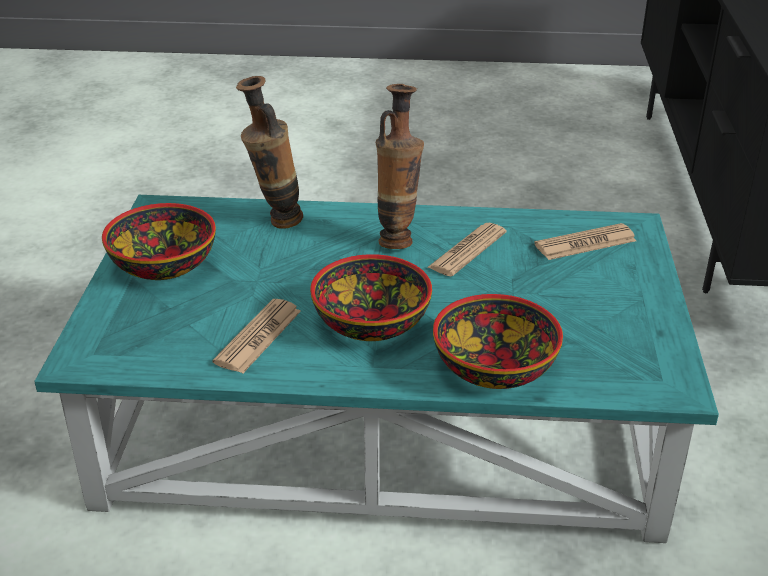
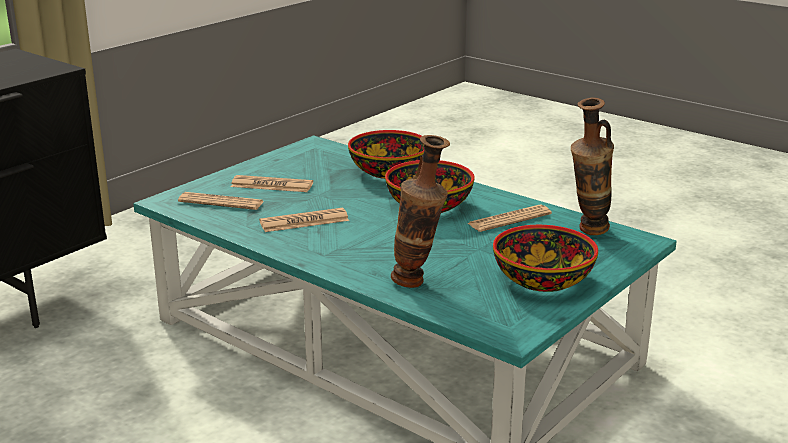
camera: 145 degrees left, 10 degrees down
(397, 239) = (339, 242): vase -> vase (587, 232)
(583, 286) = (272, 185): none -> newspaper

